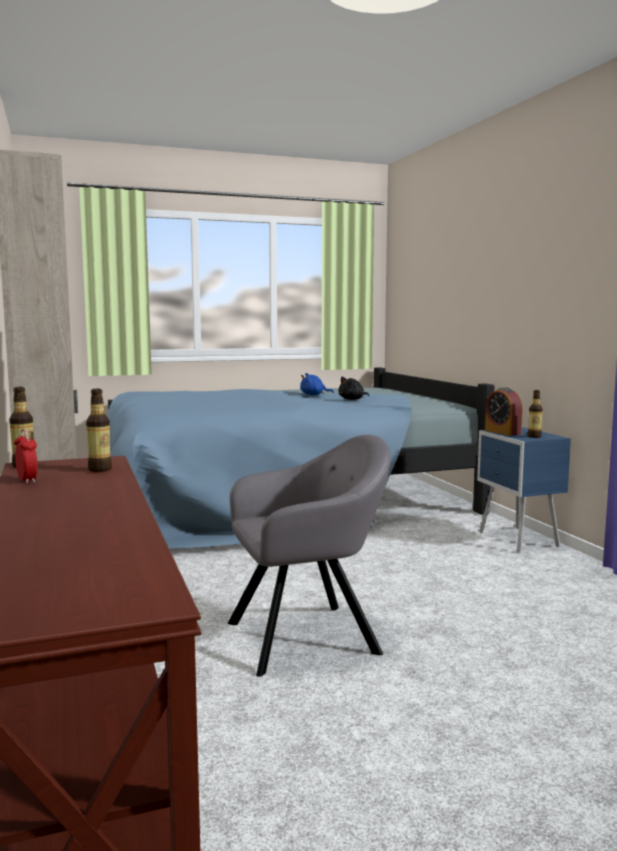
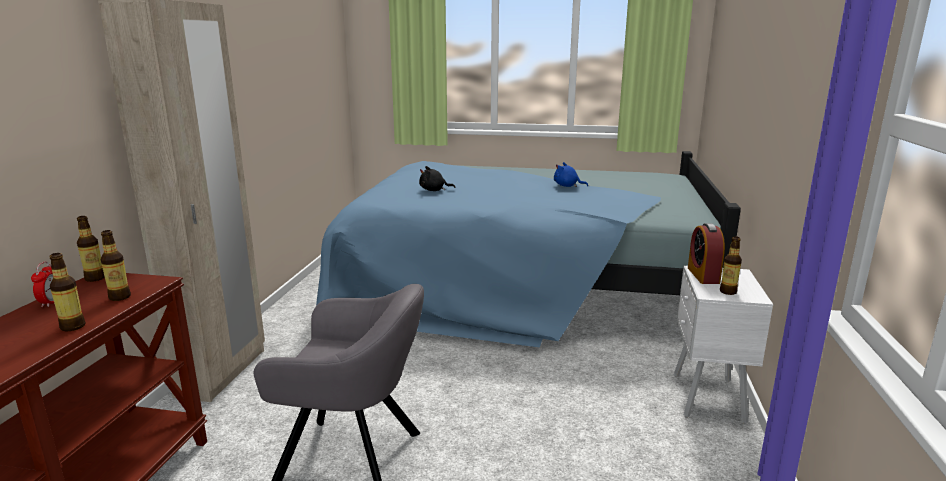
camera: 30 degrees right, 10 degrees up
(112, 486) = (73, 327): none -> bottle
(352, 399) = (591, 199): black plush toy -> black plush toy (434, 190)
(518, 540) = (707, 399): blue nightstand -> white nightstand

